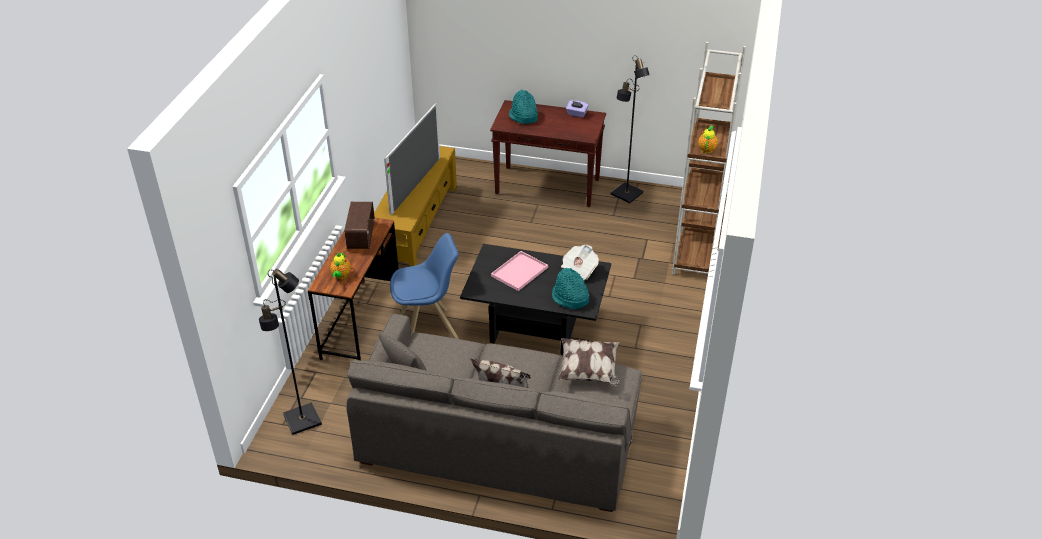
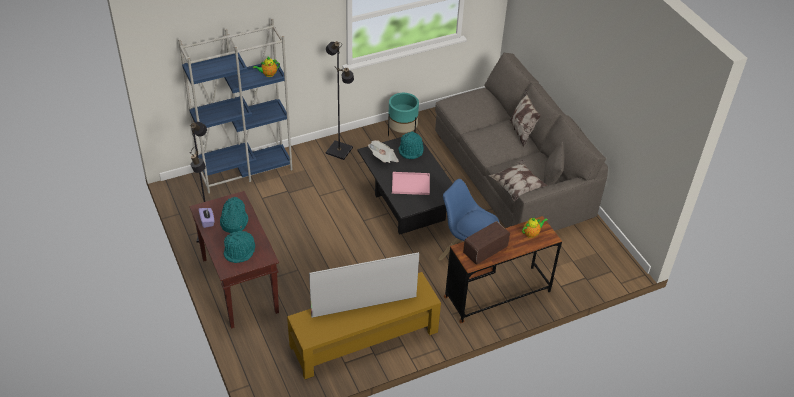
camera: 130 degrees left, 5 degrees up
(302, 419) = (598, 265): black floor lamp -> black floor lamp (339, 150)
(561, 125) = (233, 222): none -> turquoise hat
(589, 371) = (464, 113): pillow -> pillow (517, 187)
(662, 387) = (402, 132): none -> turquoise planter
(696, 245) = (246, 172): brown bookcase -> blue bookcase

